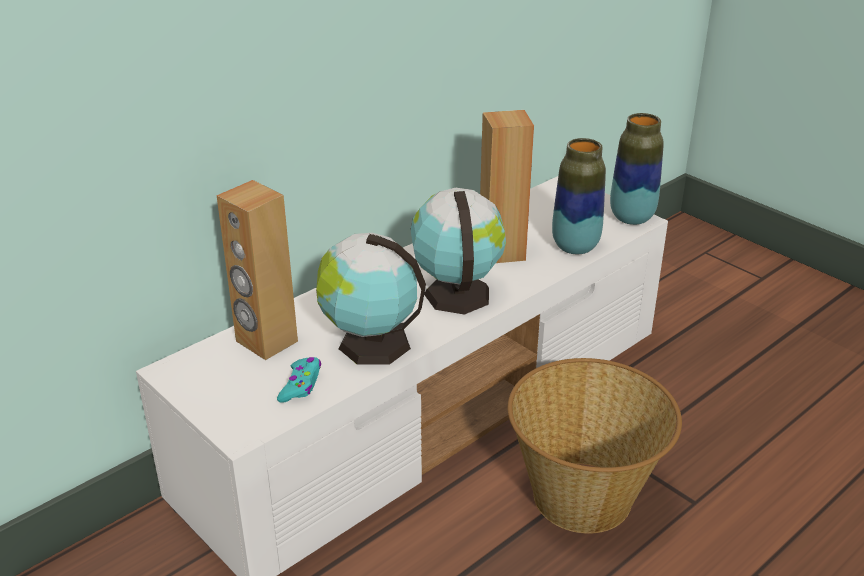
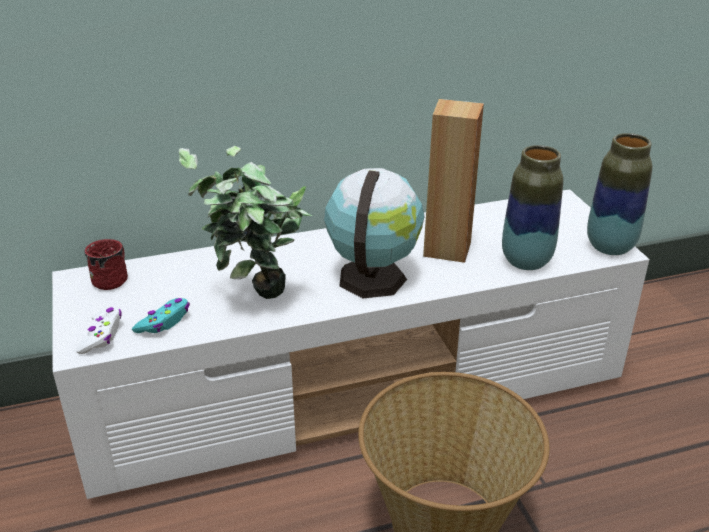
camera: 25 degrees right, 0 degrees up
(209, 359) = (114, 278): none -> red mug
(251, 415) = (102, 336): none -> white game controller
(266, 341) = (170, 275): brown speaker -> none
(370, 343) = (255, 301): globe -> potted plant

